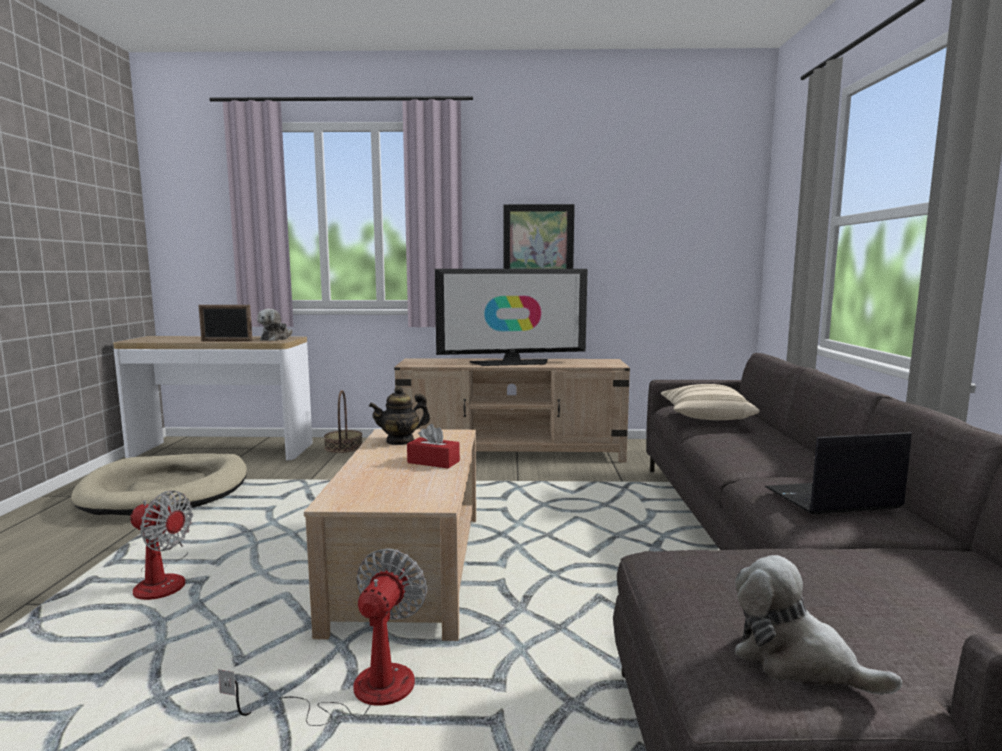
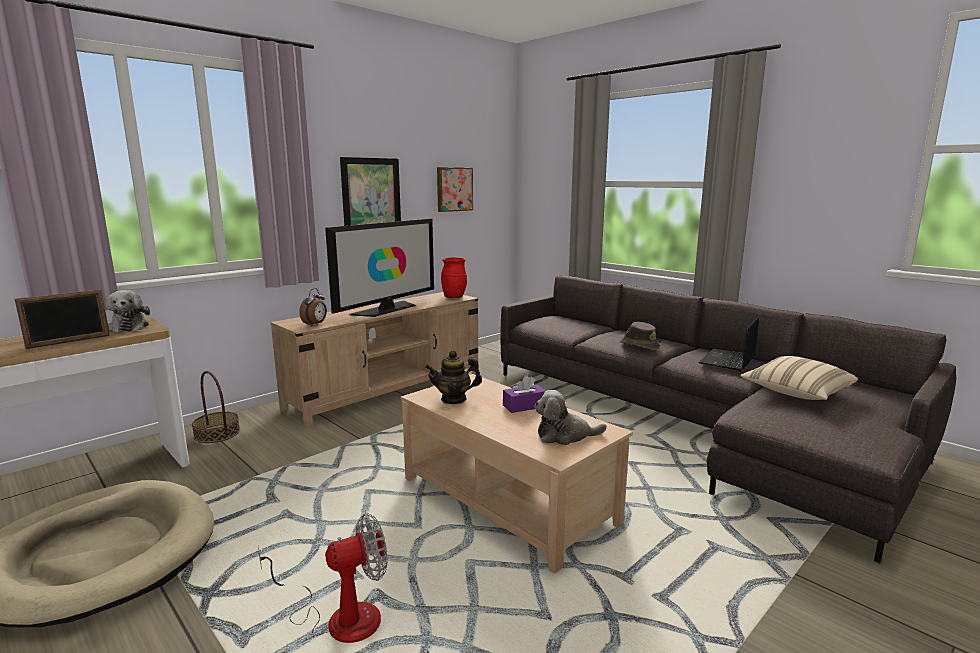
camera: 45 degrees left, 5 degrees up
(360, 693) = (640, 580): fan -> none
(400, 441) = (454, 399): teapot -> teapot turned 60 degrees clockwise
(424, 364) = (315, 324): none -> alarm clock
(433, 462) = (524, 406): red tissue box -> purple tissue box
(606, 363) = (454, 297): none -> red vase
(654, 239) = (453, 189): none -> picture
(705, 418) = (566, 327): beige pillow -> beige pillow (796, 393)
(741, 452) = (639, 345): none -> brown hat
(797, 661) = (871, 434): plush toy -> plush toy (565, 435)

